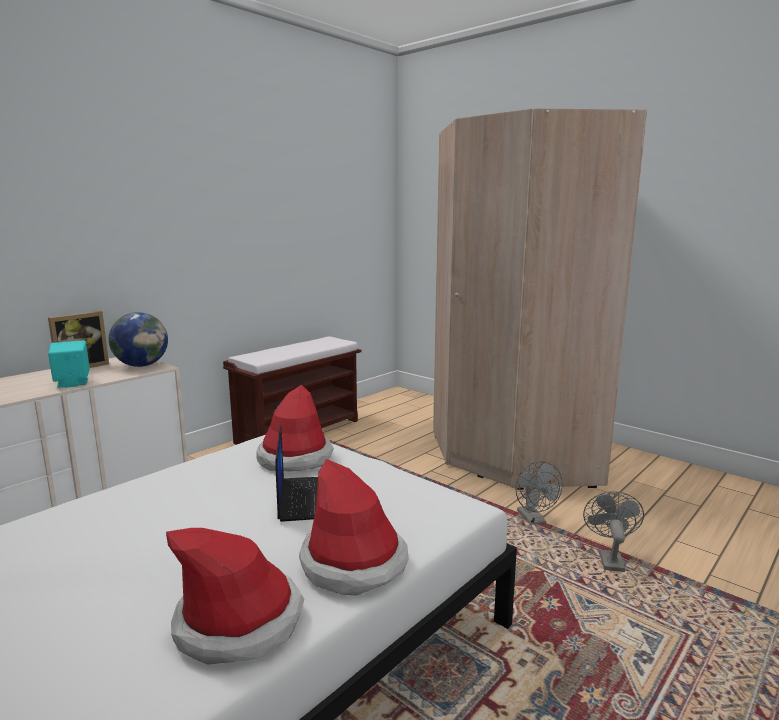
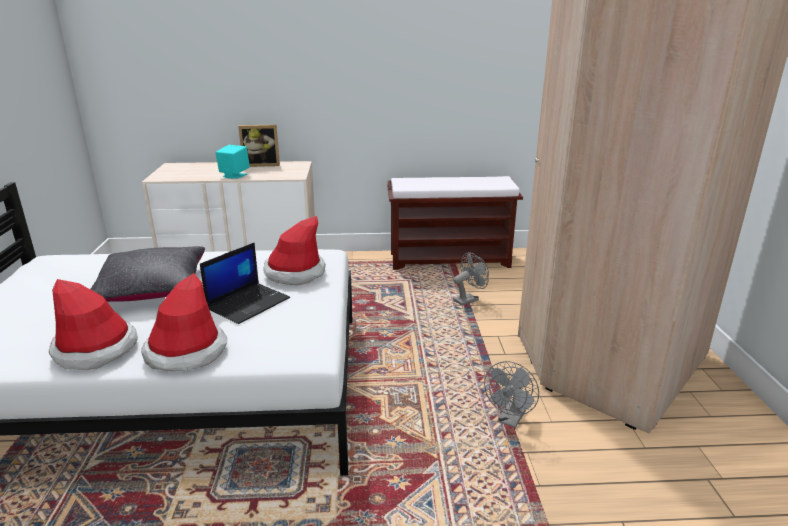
camera: 45 degrees right, 10 degrees up
(141, 365) = (291, 172): globe -> none
(160, 535) = (153, 289): none -> black pillow
(609, 558) = (516, 489): grey fan -> grey fan (468, 299)

